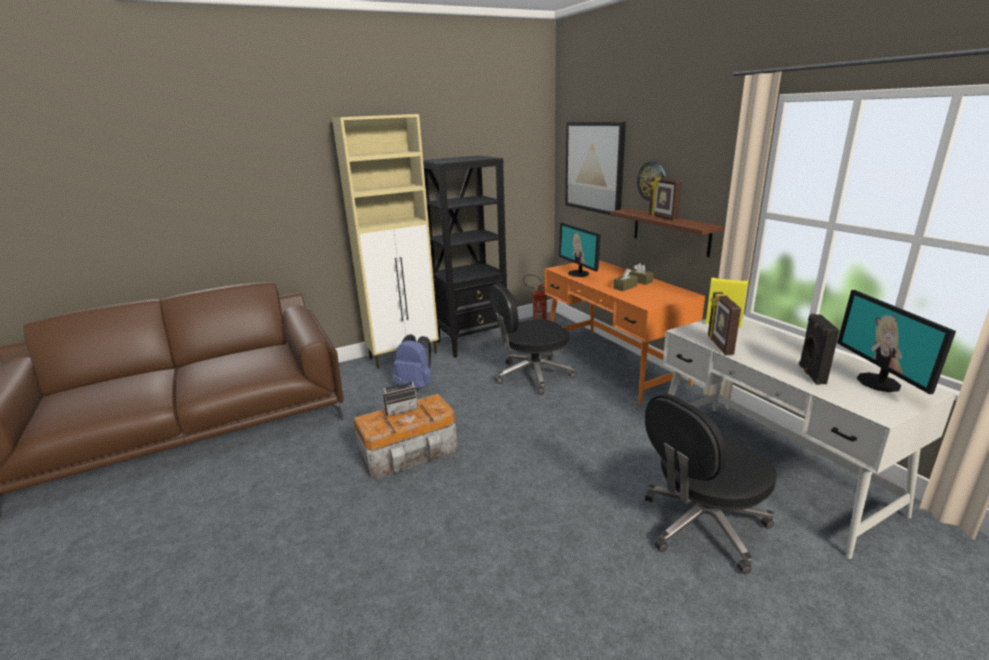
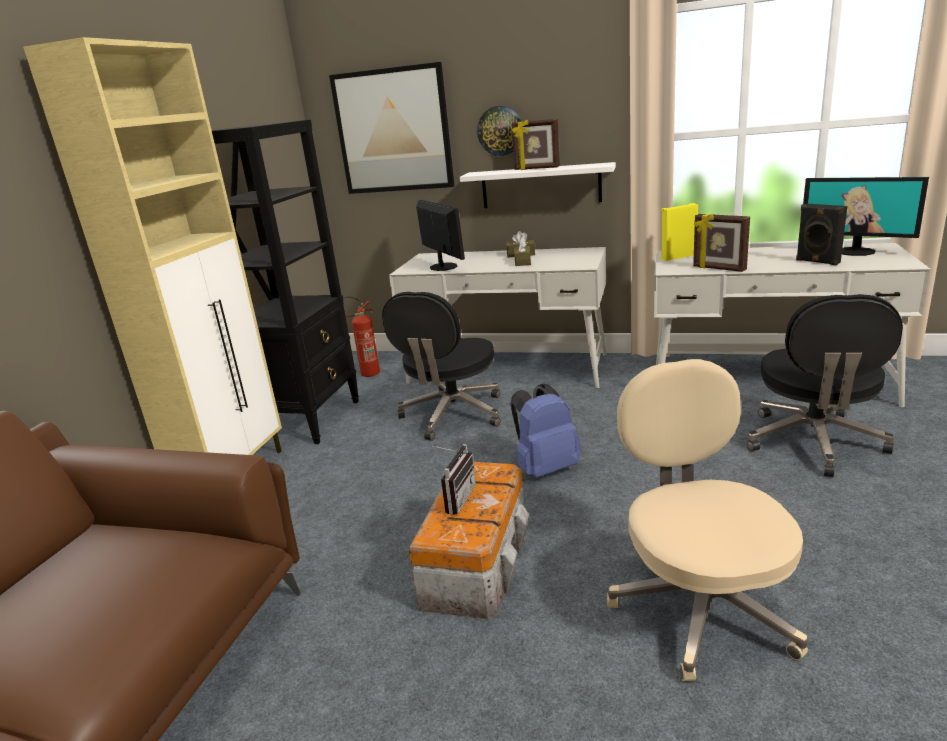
camera: 45 degrees left, 0 degrees up
(416, 385) = (327, 496): blue backpack -> blue backpack (545, 468)
(446, 544) = (701, 605): none -> beige office chair
(579, 273) = (442, 267): monitor -> monitor turned 135 degrees counterclockwise
(612, 363) = (508, 368): orange desk -> white desk
(670, 231) = (540, 186): brown shelf -> white shelf

